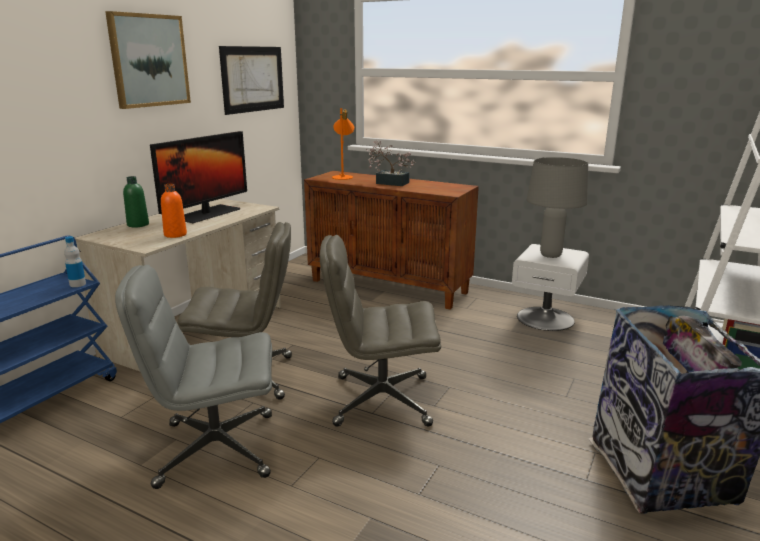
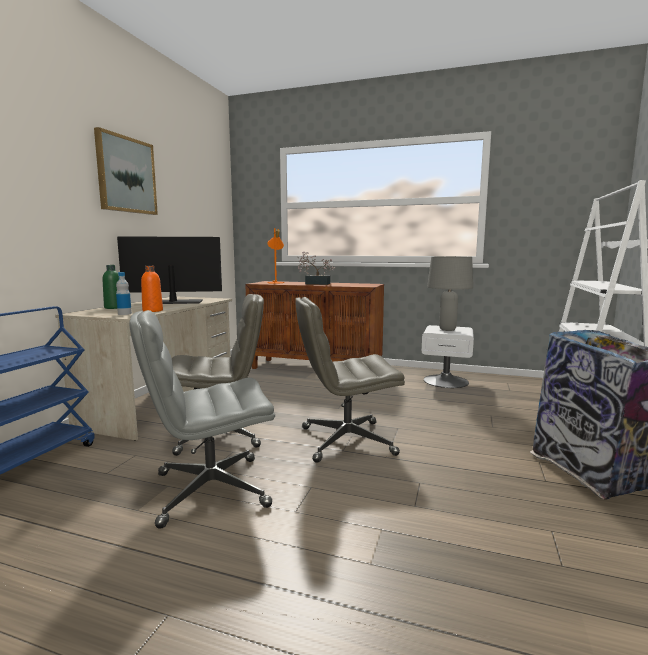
camera: 10 degrees left, 10 degrees down
(77, 284) = (63, 350): bottle -> bottle (124, 314)
(207, 214) = (173, 302): monitor -> monitor turned 120 degrees counterclockwise
(253, 79) = (202, 207): picture -> none

